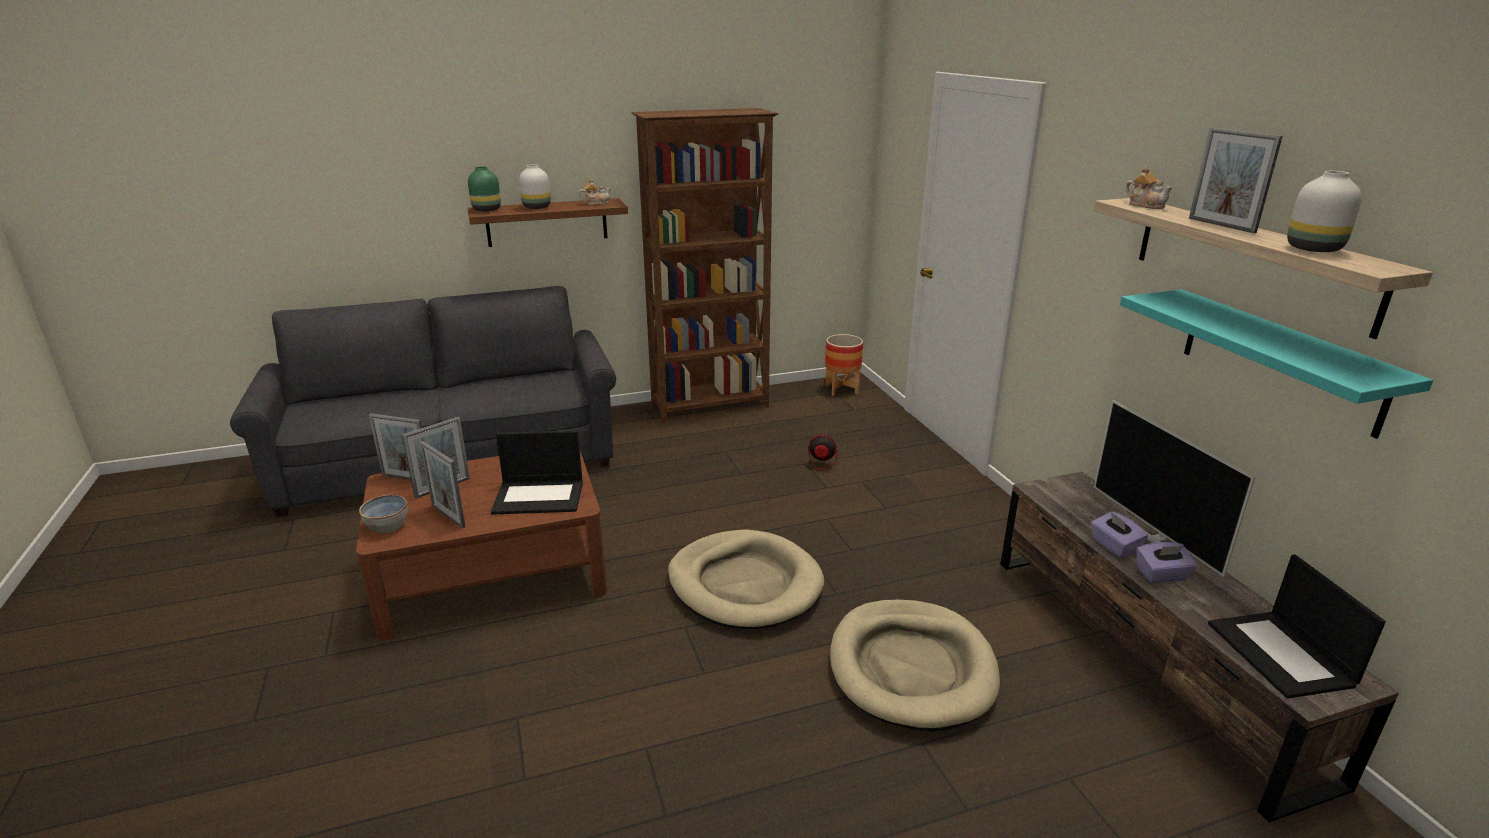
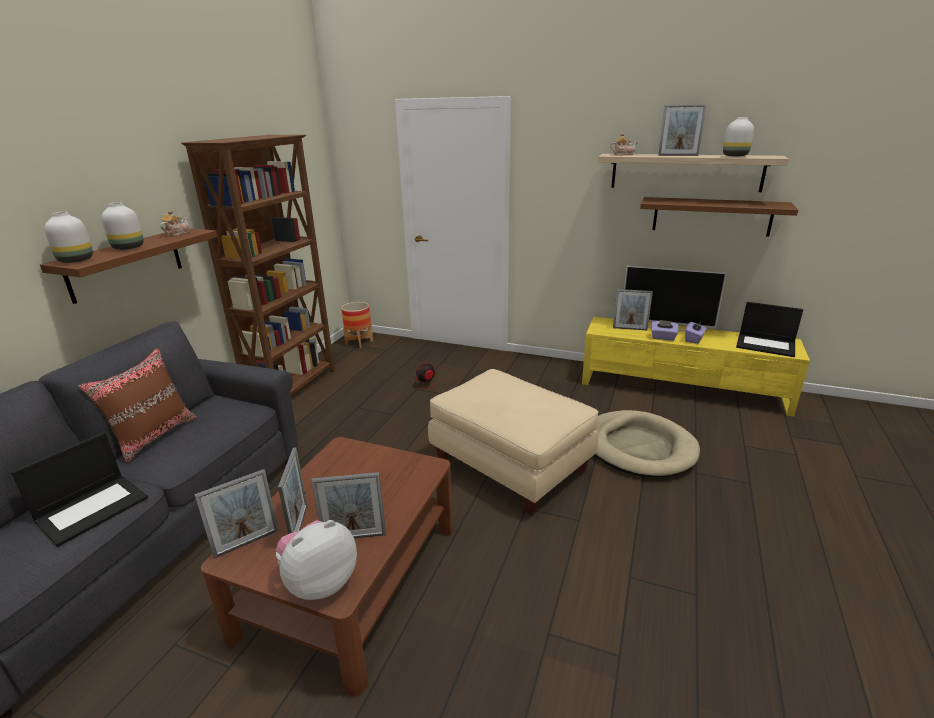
camera: 50 degrees left, 0 degrees up
(387, 526) = (320, 582): bowl -> plush toy
(486, 209) = (75, 260): green vase -> white vase
(493, 381) = (154, 436): none -> brown pillow
(540, 496) = (391, 479): laptop -> laptop (93, 508)
(745, 584) = (509, 465): beige dog bed -> beige ottoman
(1093, 510) = (630, 329): none -> picture frame
(1147, 659) = (682, 388): brown tv stand -> yellow tv stand
(1280, 359) = (711, 216): turquoise shelf -> brown shelf

